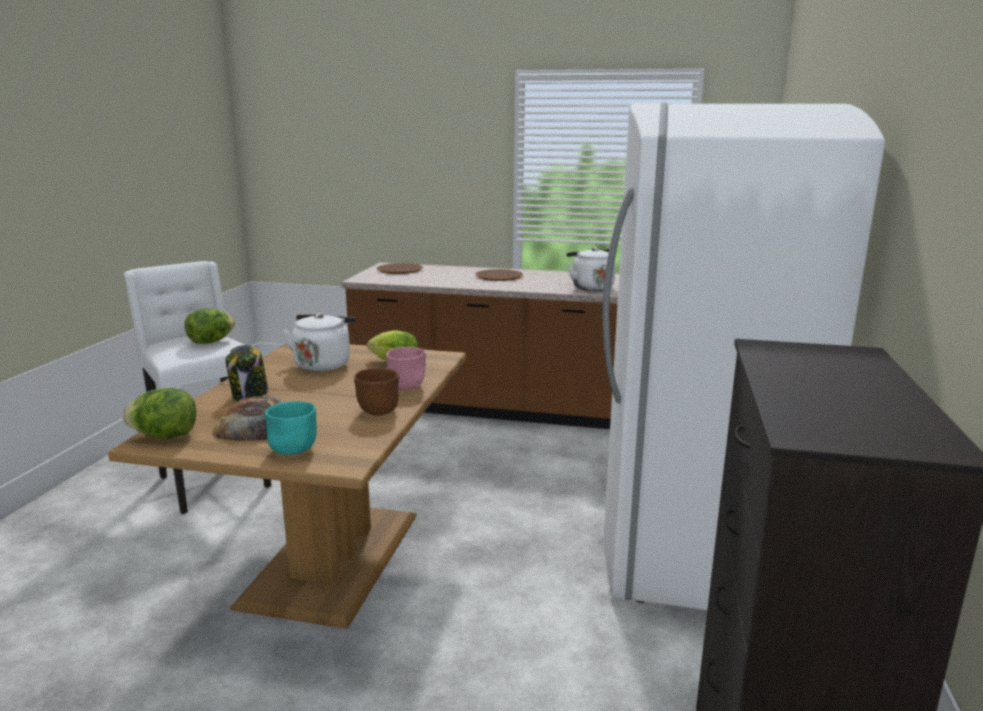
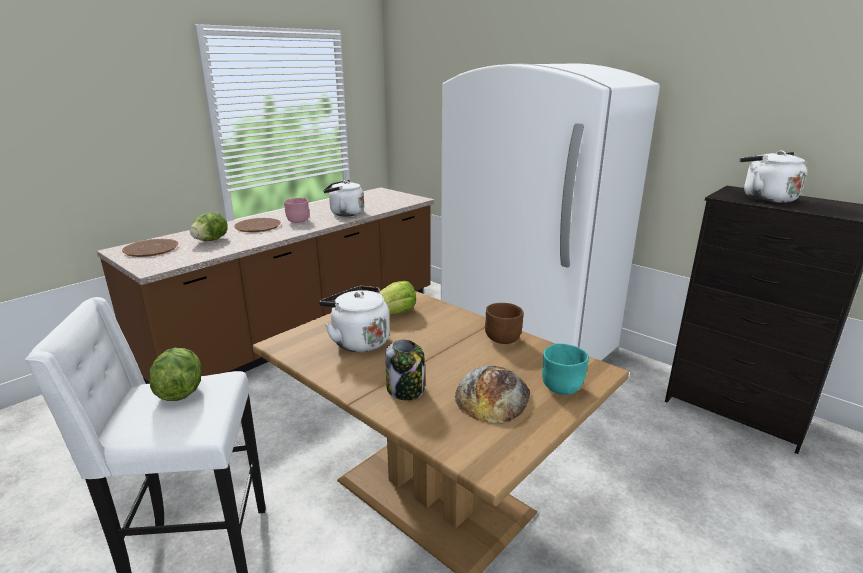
camera: 60 degrees left, 5 degrees up
(165, 436) = (481, 452): lettuce -> lettuce (211, 240)
(407, 386) = (456, 319): pink bowl -> pink bowl (298, 221)
(814, 370) = (765, 198): none -> white kettle

